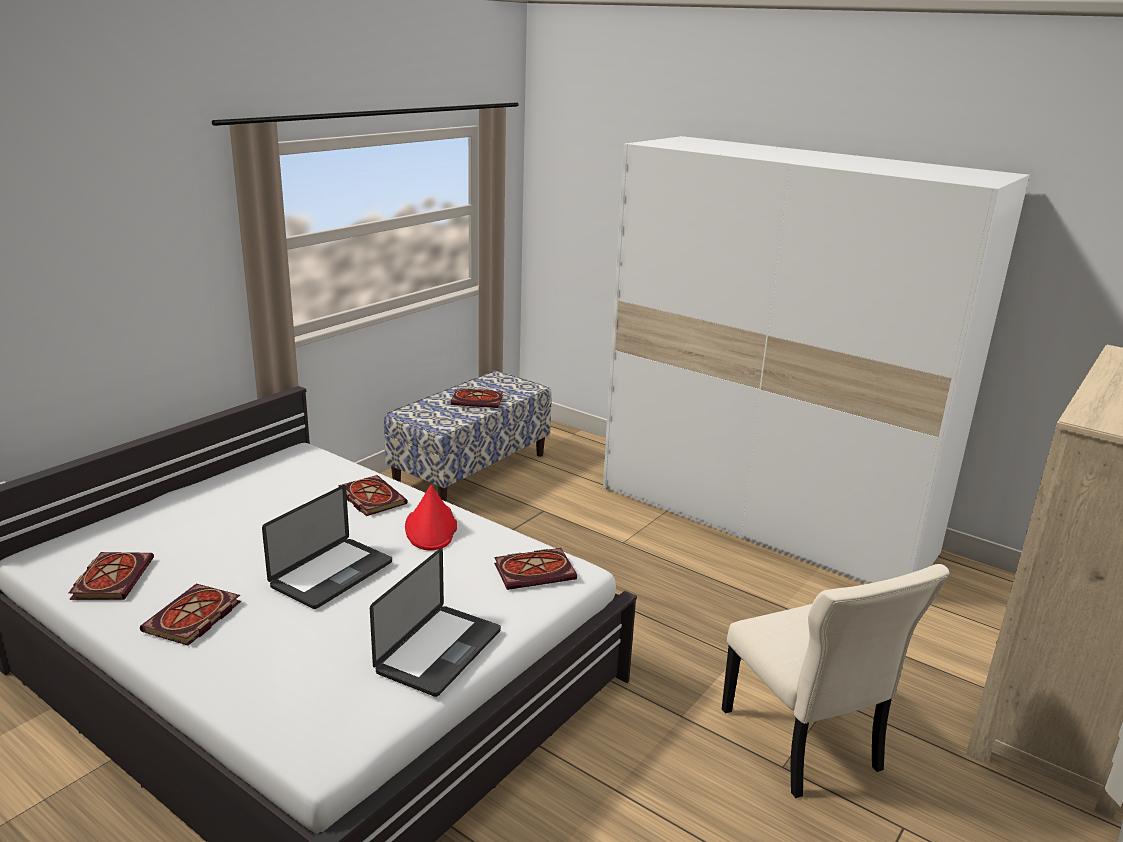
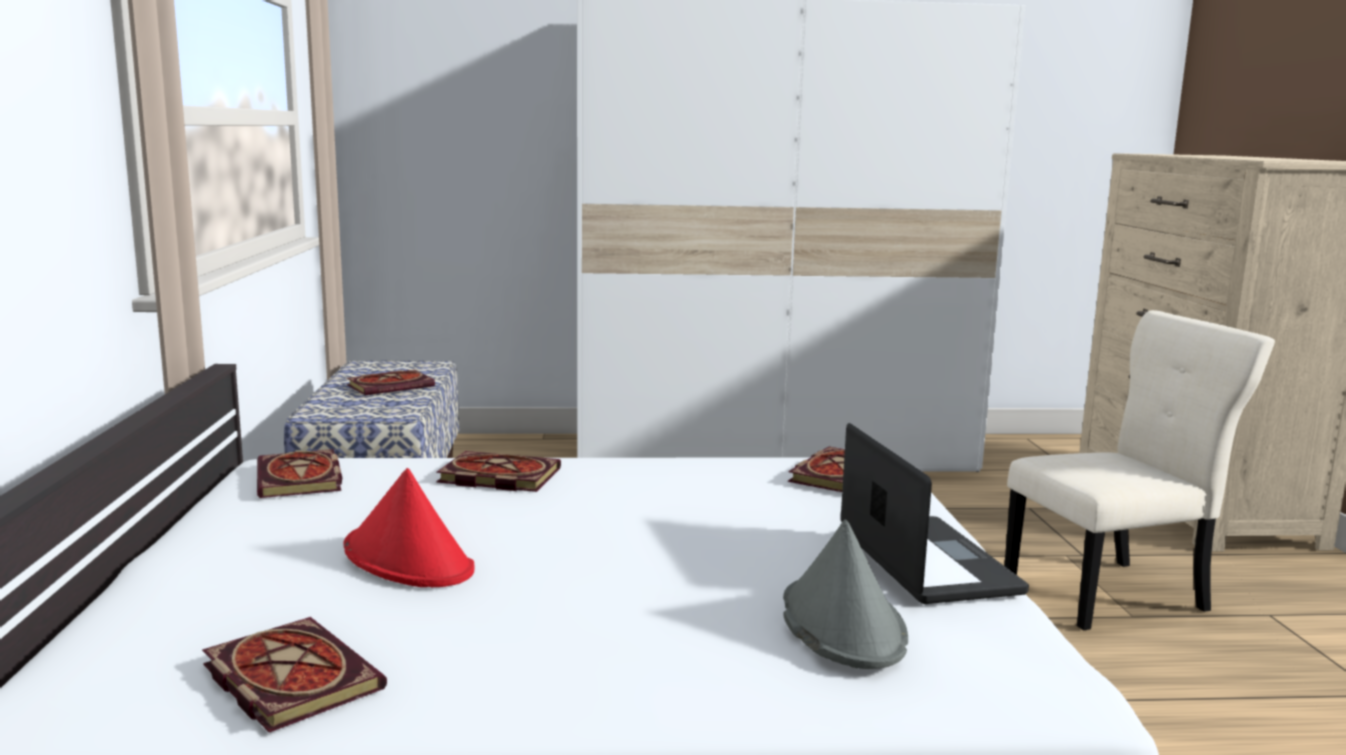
camera: 40 degrees left, 10 degrees down
(192, 619) = (557, 661): book -> book (301, 479)
(316, 662) = (841, 623): none -> grey hat
(332, 574) = (637, 549): laptop -> none
(431, 528) = (643, 478): red hat -> red hat (408, 559)
(803, 744) = (1112, 594): beige chair -> beige chair turned 45 degrees counterclockwise

